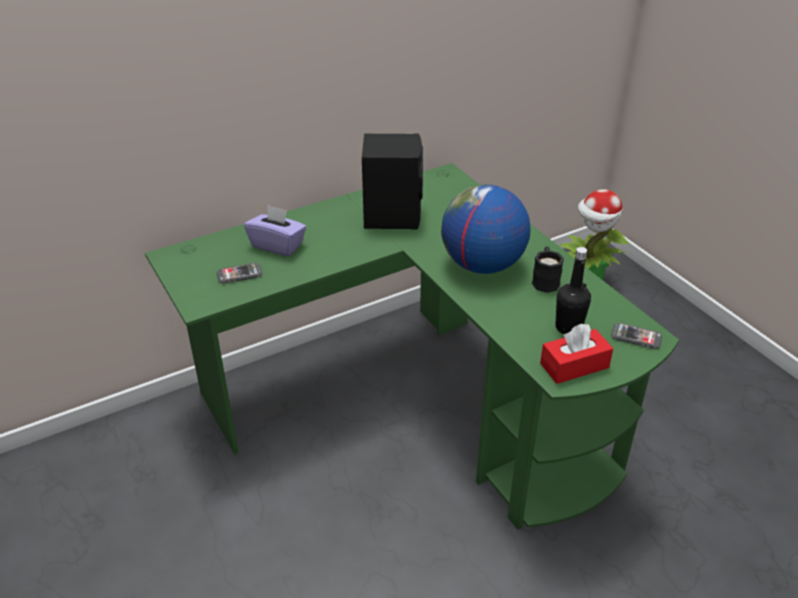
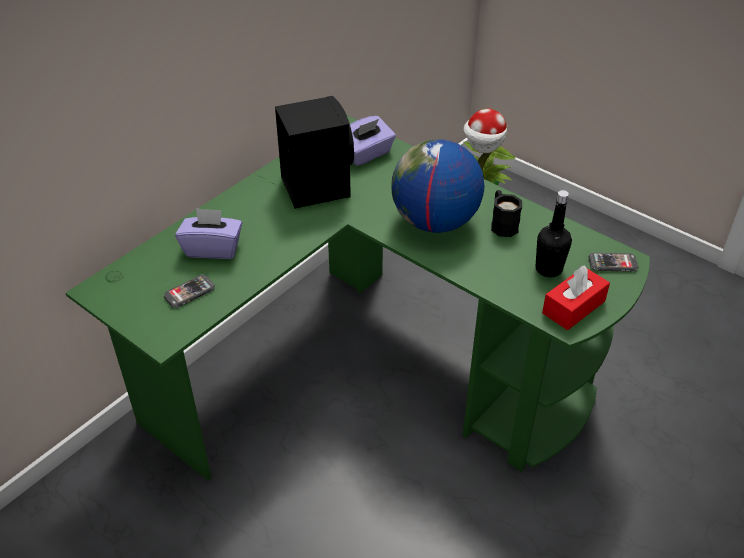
camera: 20 degrees left, 5 degrees up
(452, 198) = (366, 154): none -> purple tissue box

